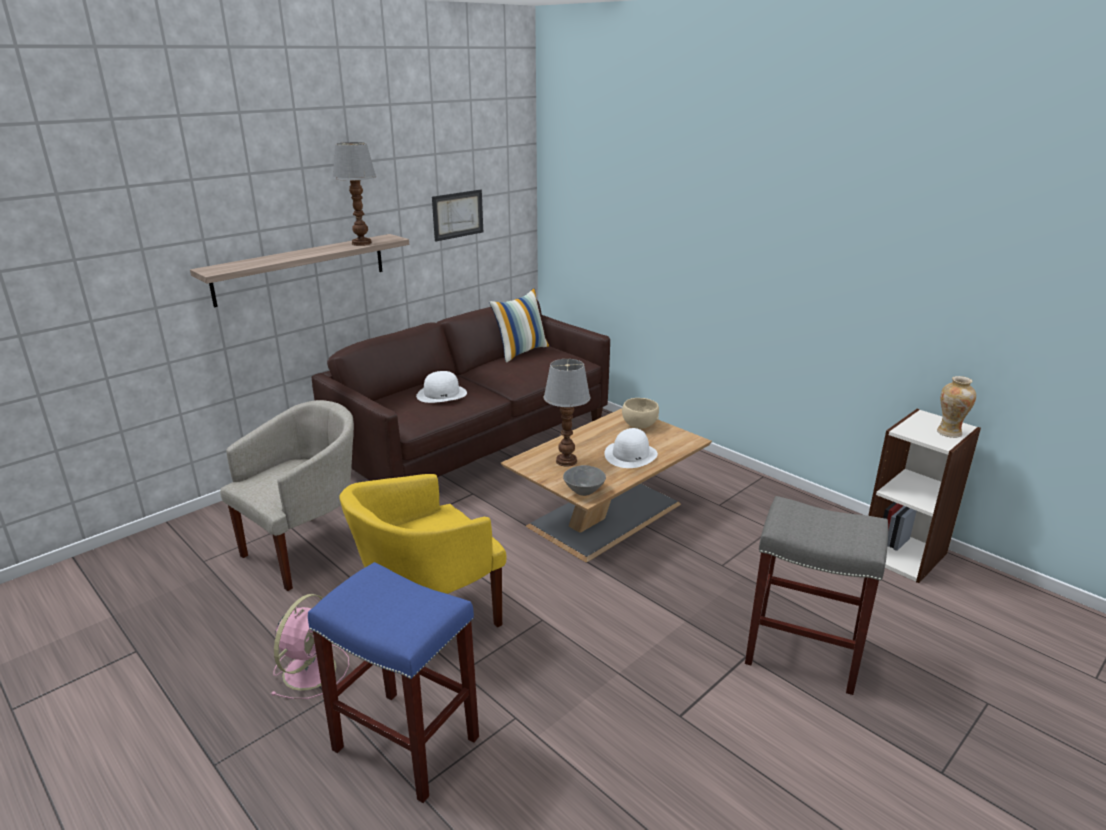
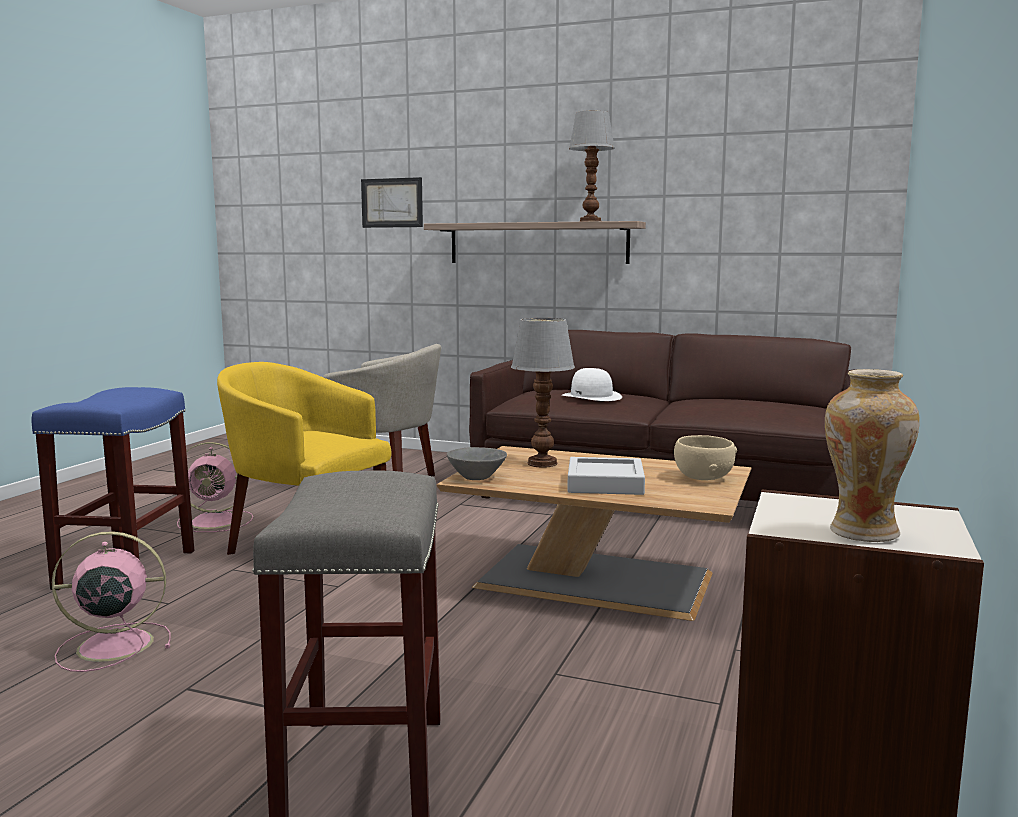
camera: 65 degrees right, 15 degrees down
(457, 214) = (748, 212): picture -> picture (392, 203)
(521, 351) = (771, 400): pillow -> none
(587, 756) = (111, 646): none -> pink fan
(630, 455) = (605, 483): white hat -> grey tray

